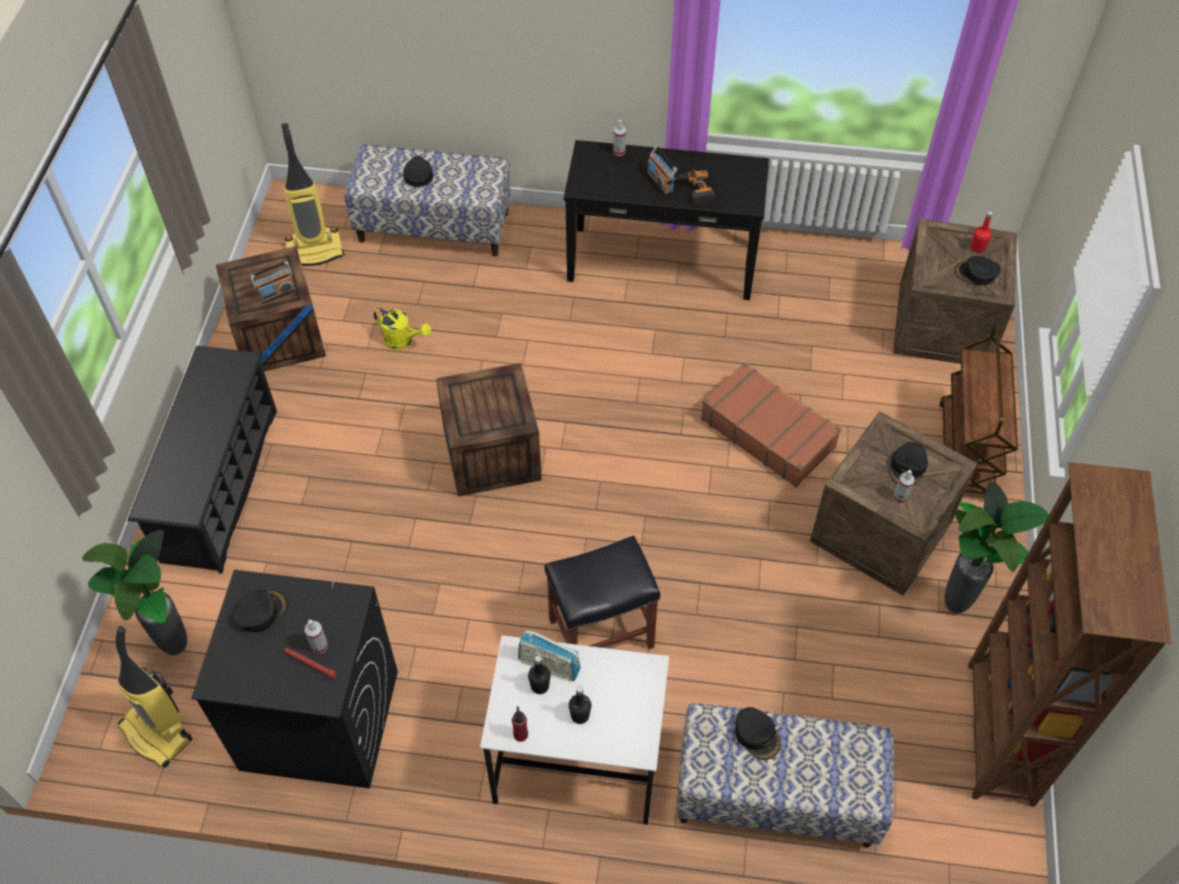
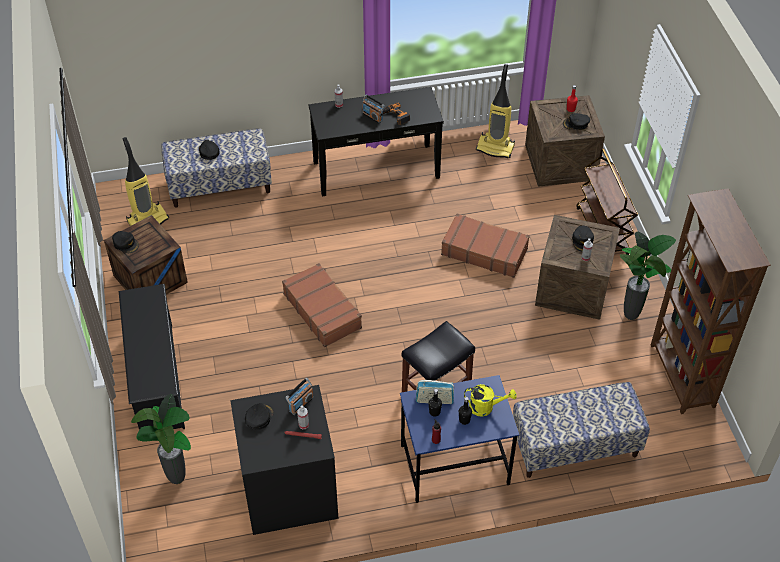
camera: 20 degrees left, 5 degrees down
(158, 732) = (191, 530): vacuum cleaner -> vacuum cleaner (495, 147)
(277, 293) = (154, 246): radio -> radio (301, 404)
(403, 340) = (233, 259): yellow watering can -> yellow watering can (486, 407)
(492, 454) = (322, 310): crate -> brown suitcase
(576, 762) = (454, 465): white desk -> blue desk
(757, 735) = (559, 407): black cap -> black cap (126, 244)

